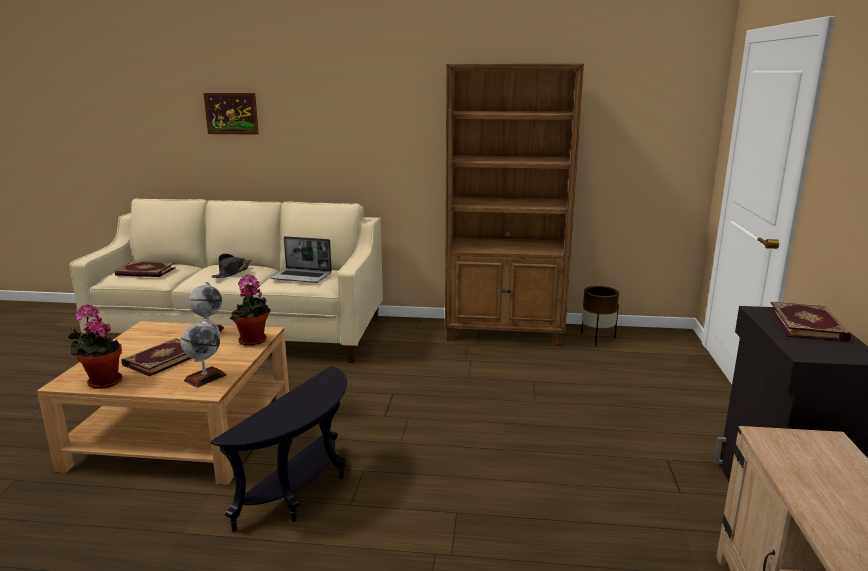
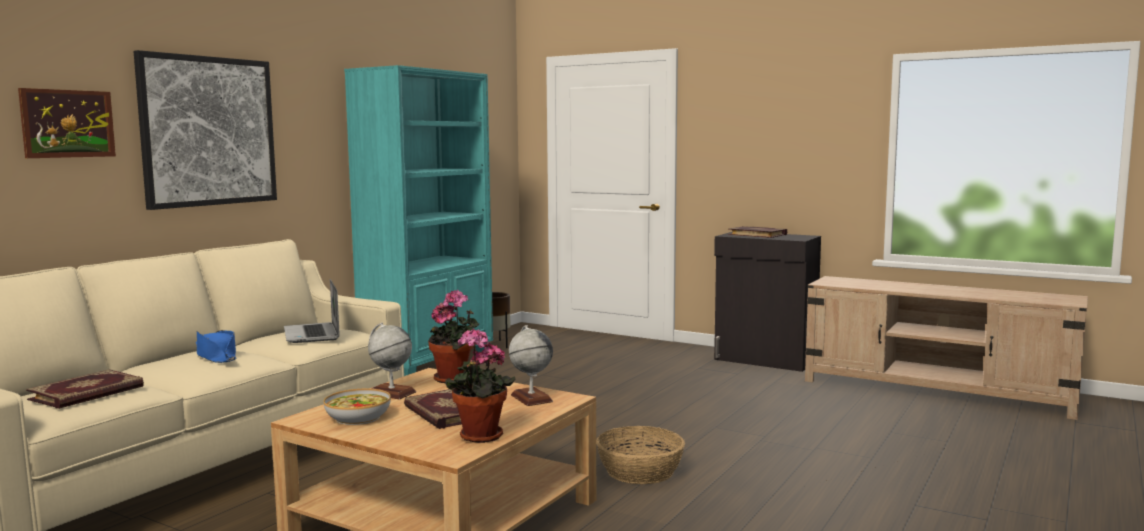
camera: 65 degrees left, 10 degrees down
(148, 338) = (357, 418): none -> bowl
(232, 272) = (216, 356): black hat -> blue hat
(302, 277) = (312, 334): laptop -> laptop turned 120 degrees clockwise
(302, 491) = (639, 471): black side table -> basket
(325, 118) = (208, 131): none -> picture
(505, 333) = (430, 365): brown bookcase -> turquoise bookcase

